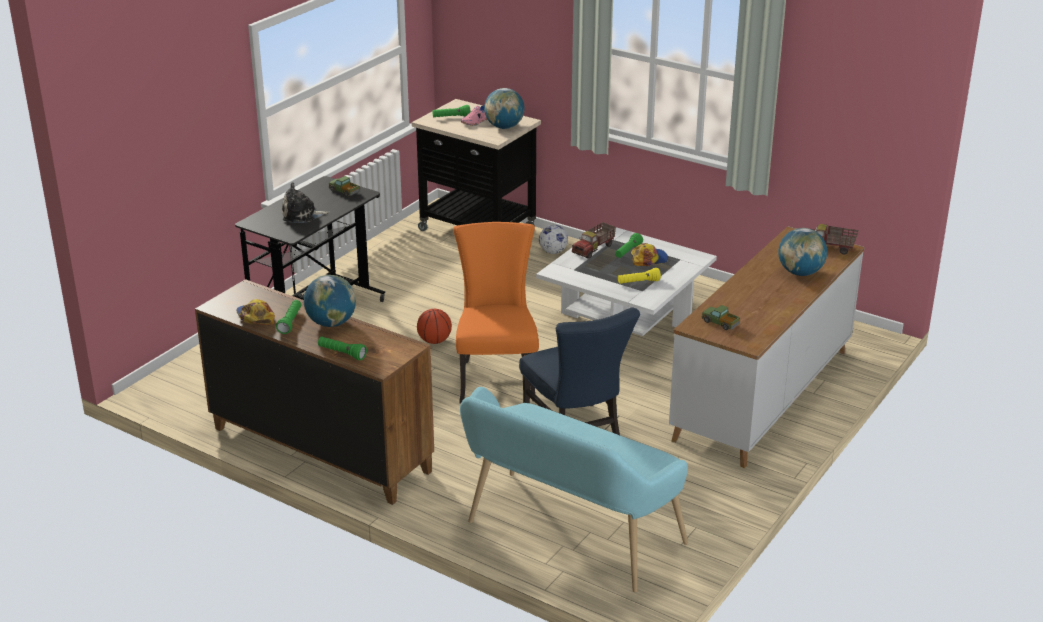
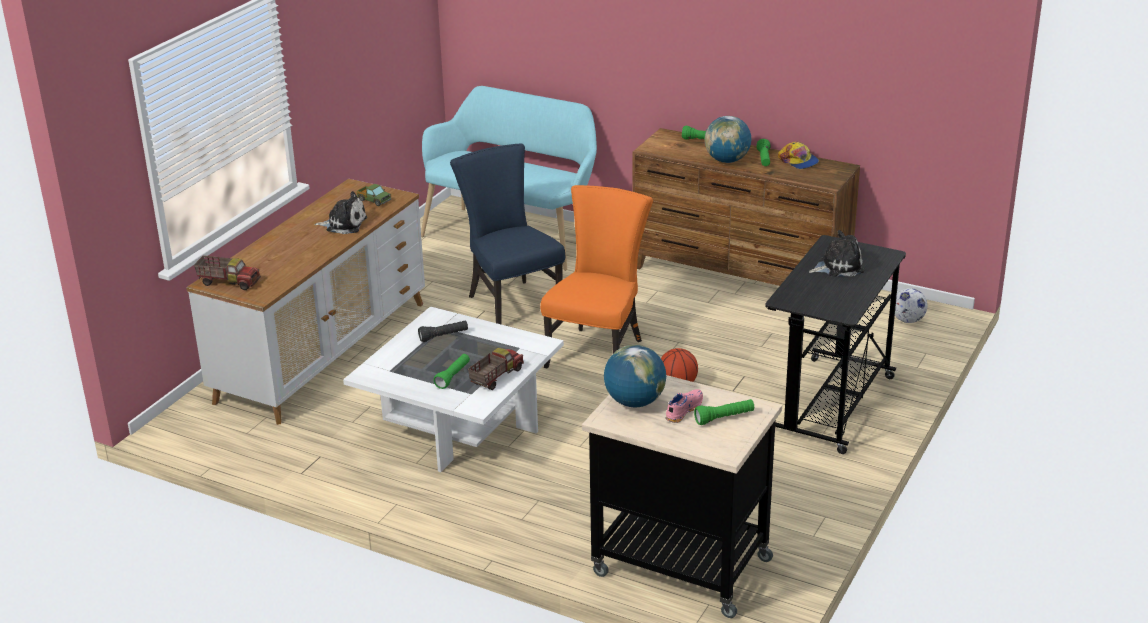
camera: 175 degrees right, 0 degrees up
(344, 191) = (810, 301): toy truck -> none
(496, 377) = (598, 351): orange chair -> orange chair turned 150 degrees counterclockwise
(553, 252) = (558, 531): football -> football (907, 320)
(638, 282) = (443, 336): yellow flashlight -> black flashlight
(649, 259) = (428, 368): cap -> none
(743, 297) = (344, 224): none -> plush toy
(800, 273) = (275, 252): globe -> none

